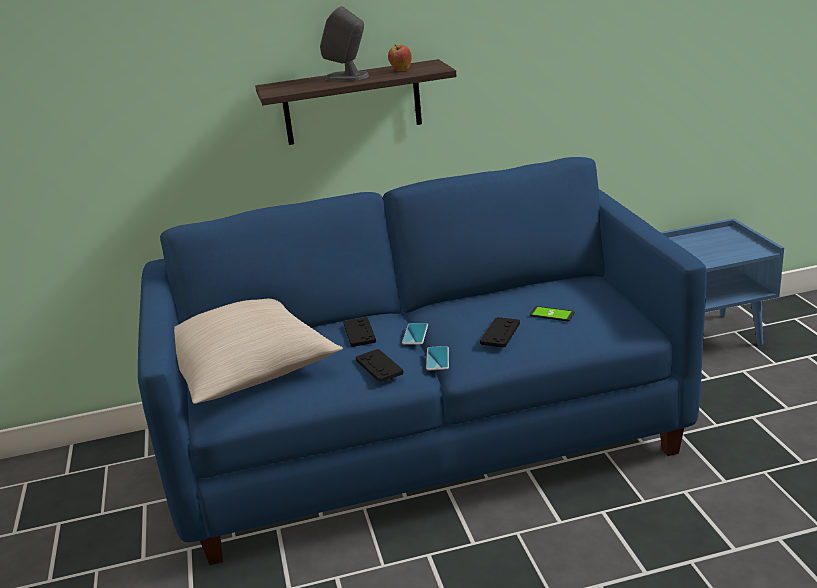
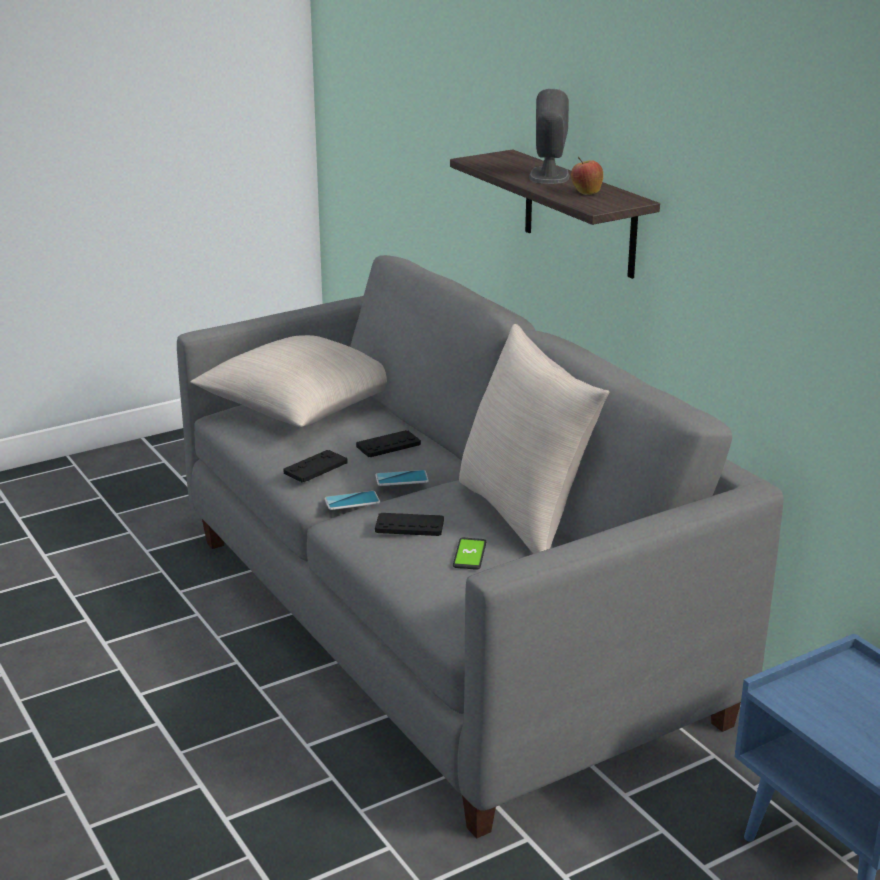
camera: 70 degrees right, 0 degrees up
(424, 439) = (442, 625): blue sofa -> grey sofa
(499, 293) = (525, 515): none -> beige pillow

